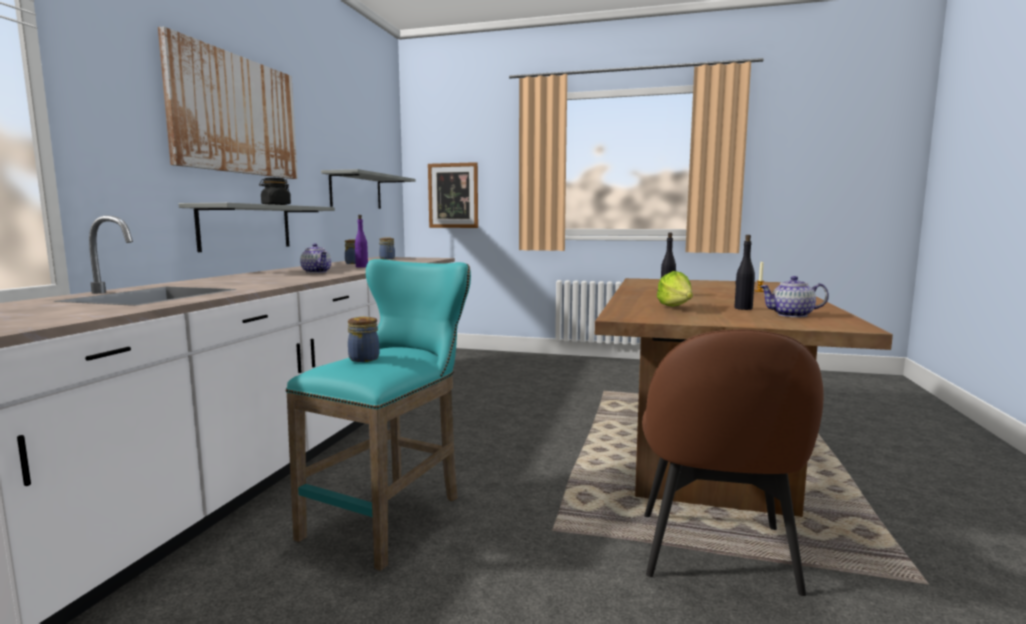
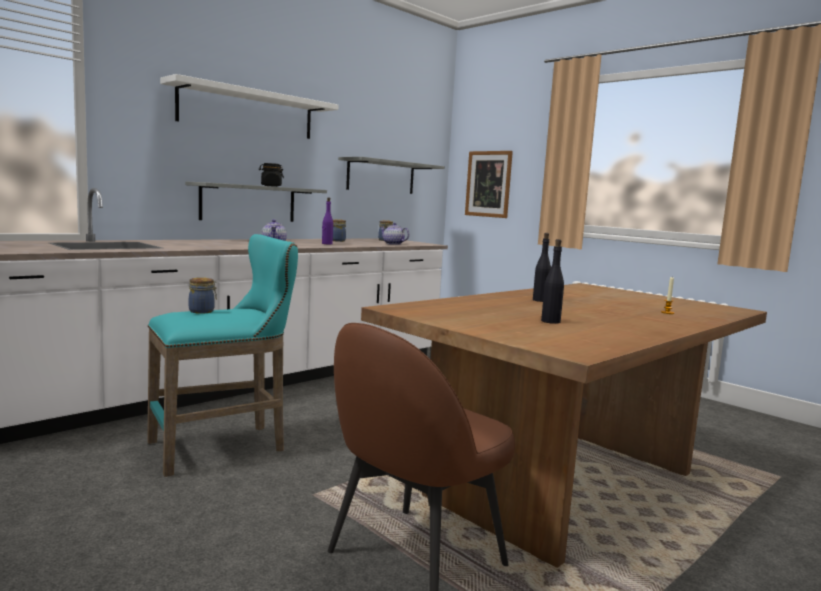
camera: 30 degrees right, 0 degrees up
(236, 115) = (248, 112): picture -> white shelf
(676, 308) = (483, 311): lettuce -> none
(791, 315) = (569, 334): teapot -> teapot (393, 244)

